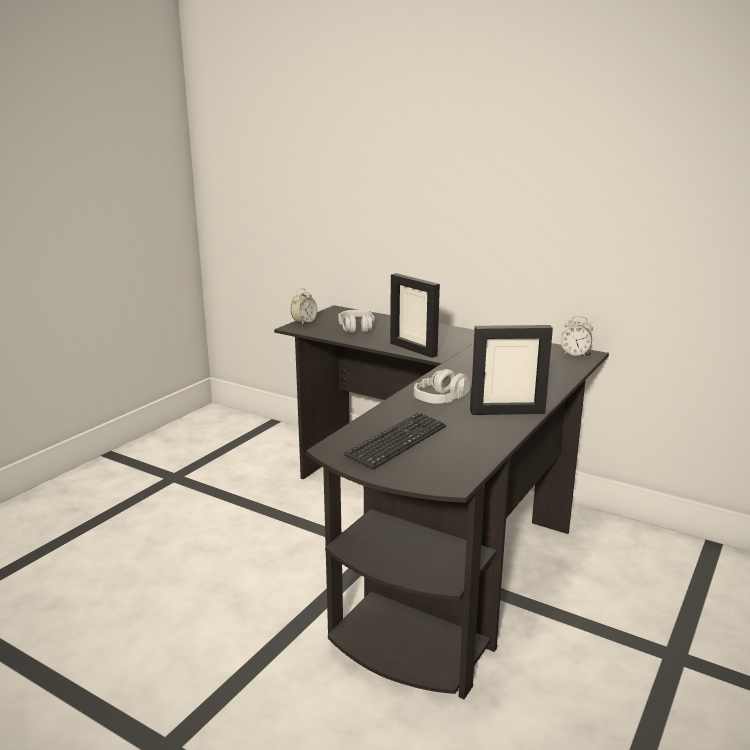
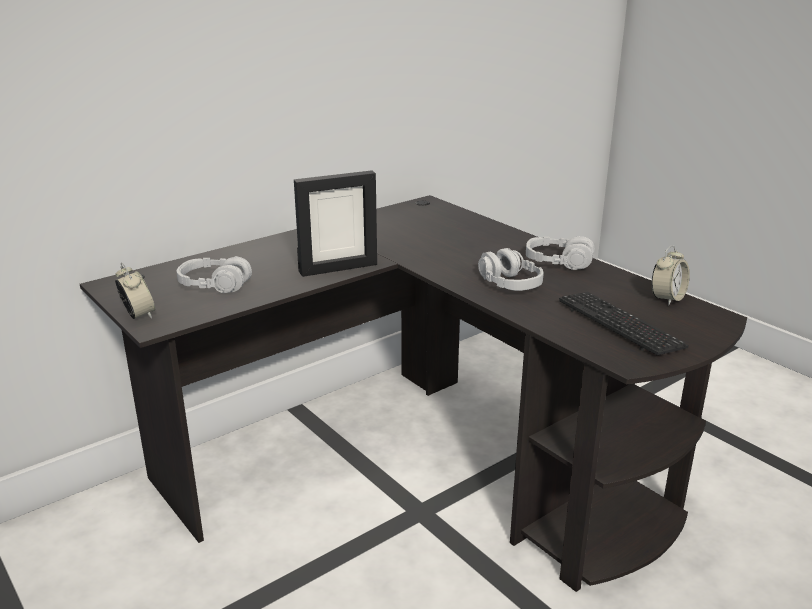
camera: 70 degrees left, 5 degrees up
(507, 411) = (558, 262): picture frame -> grey headphones
(575, 354) = (426, 206): alarm clock -> alarm clock (667, 298)

